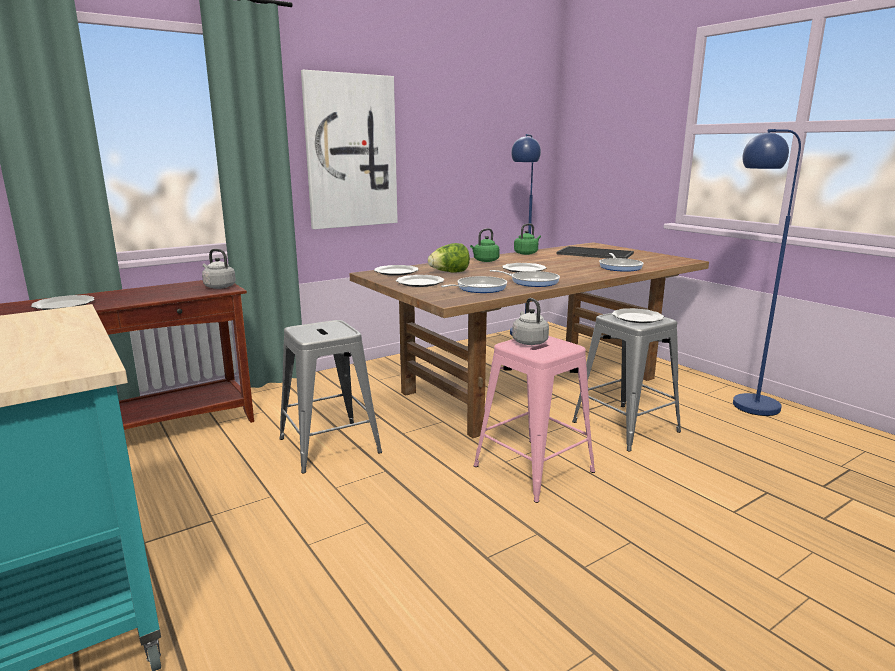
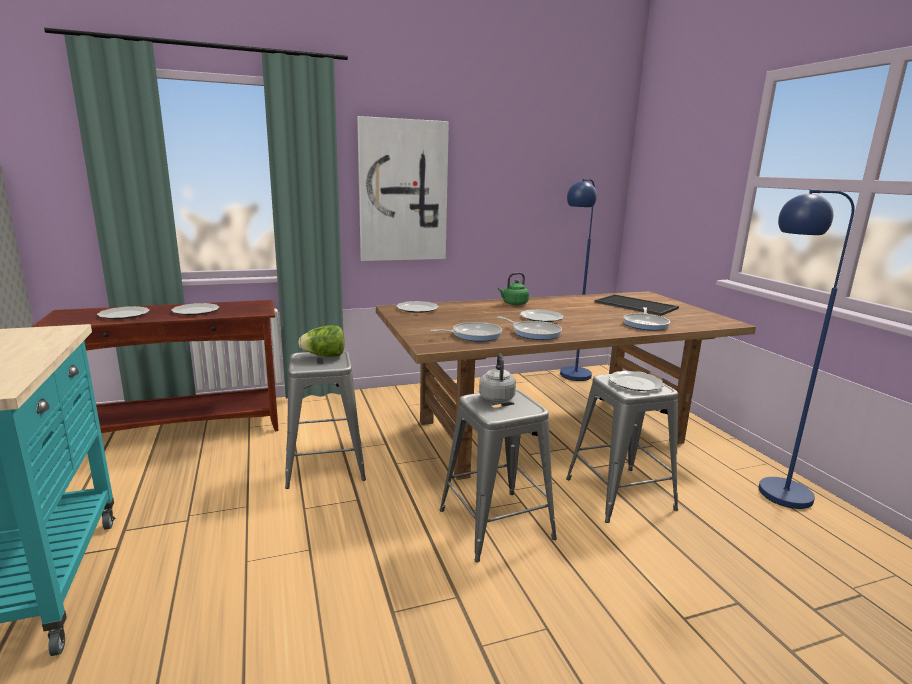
camera: 15 degrees right, 0 degrees up
(218, 286) = (256, 309): grey kettle -> none
(420, 283) = (426, 323): plate -> plate (196, 311)
(449, 272) = (465, 314): lettuce -> lettuce (324, 356)
(526, 253) = (564, 299): green kettle -> none
(533, 469) = (496, 524): pink stool -> grey stool

